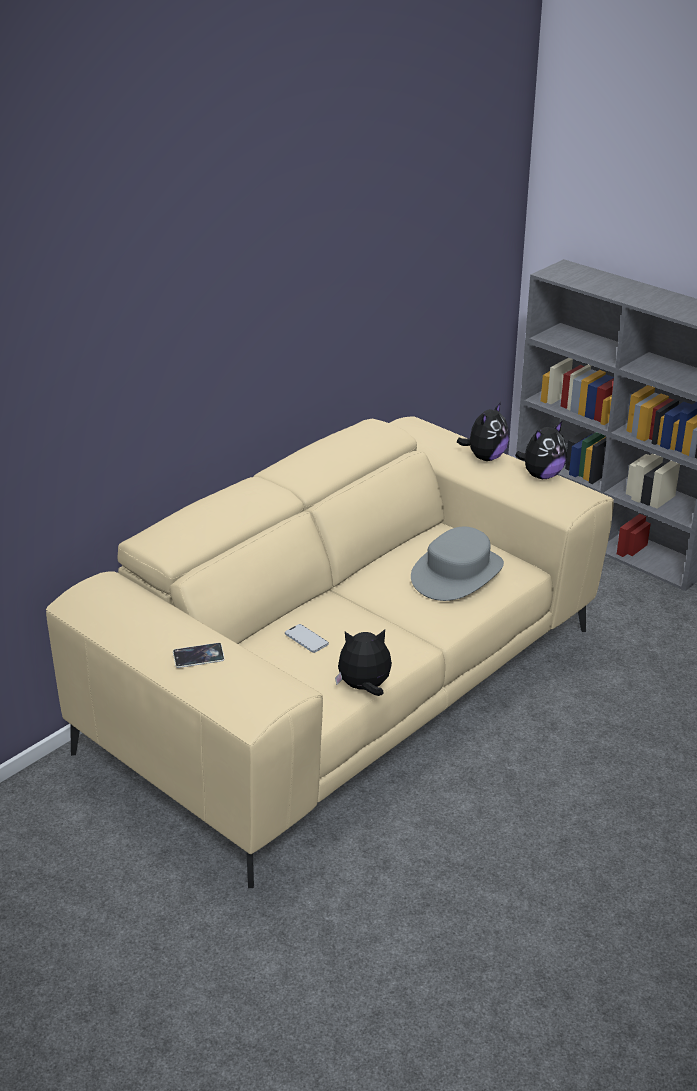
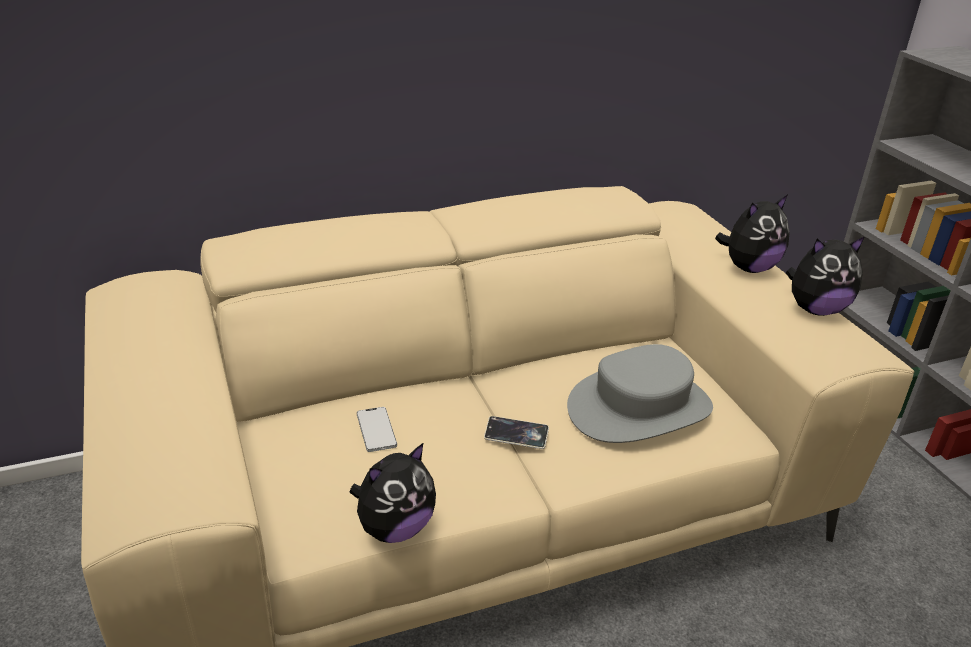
camera: 25 degrees right, 0 degrees up
(198, 658) = (149, 407): phone -> phone (516, 436)
(364, 688) = (394, 528): plush toy -> plush toy turned 120 degrees clockwise

